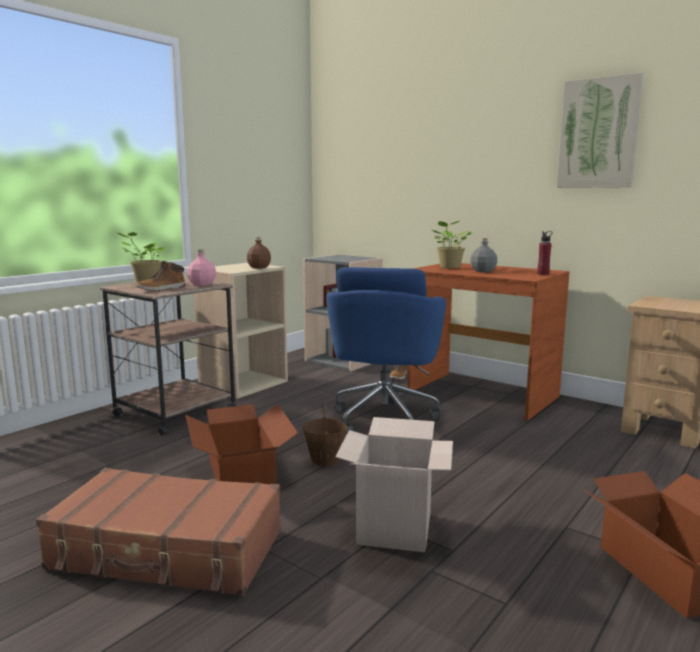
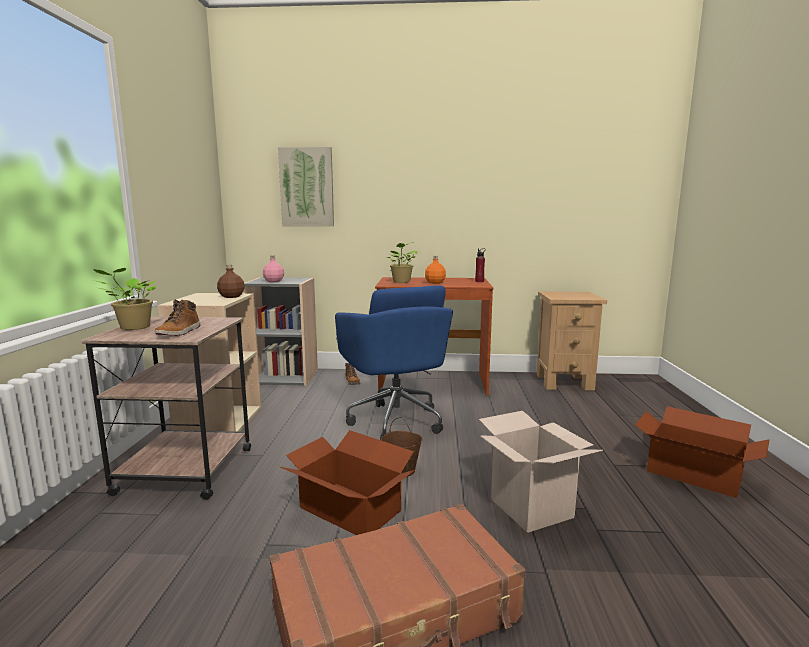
camera: 35 degrees left, 0 degrees up
(202, 284) = (210, 321): pink bottle -> pink bottle (274, 281)
(483, 271) = (435, 283): grey bottle -> orange bottle
(598, 133) = (499, 175): picture -> picture (307, 187)

